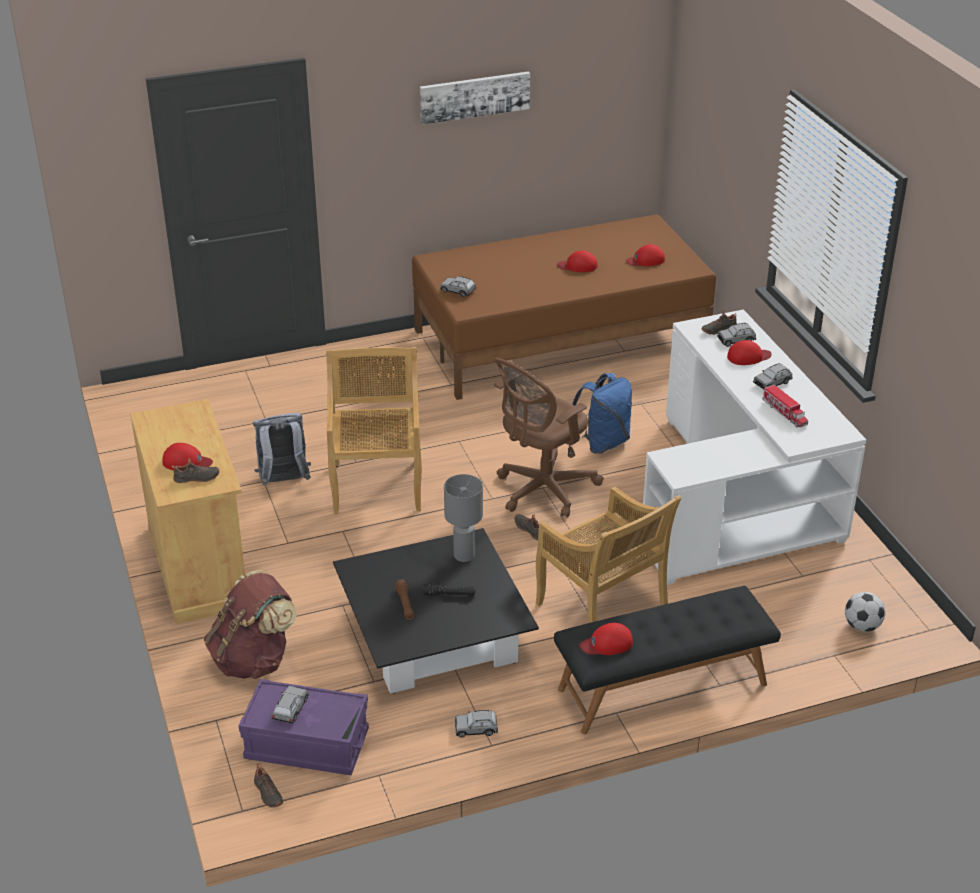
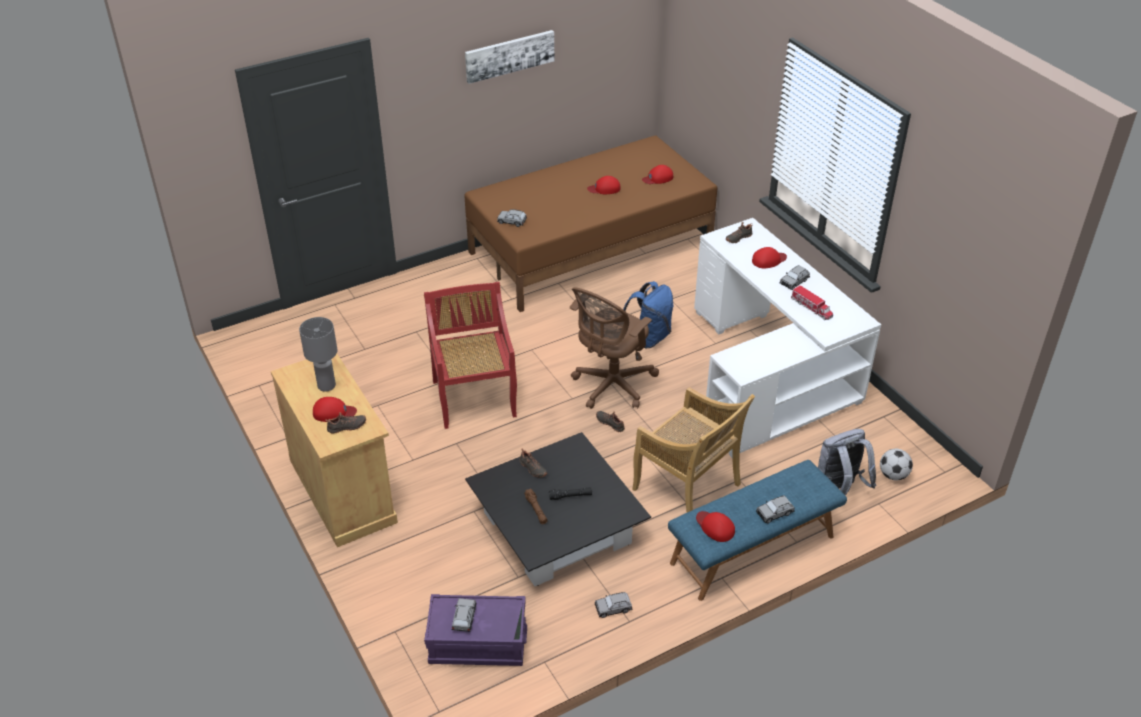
camera: 10 degrees left, 5 degrees up
(254, 659) = (412, 571): brown backpack -> none
(267, 794) = (456, 692): black shoe -> black shoe (532, 469)
(284, 482) = (394, 404): grey backpack -> grey backpack (839, 489)
(377, 485) = (474, 397): beige chair -> red chair
(464, 556) = (573, 459): grey table lamp -> grey table lamp (326, 386)
(607, 643) = (715, 527): red cap -> red cap turned 75 degrees clockwise
(663, 687) = (753, 550): black bench -> blue bench
(736, 340) = (755, 246): grey toy car -> grey toy car (774, 513)

